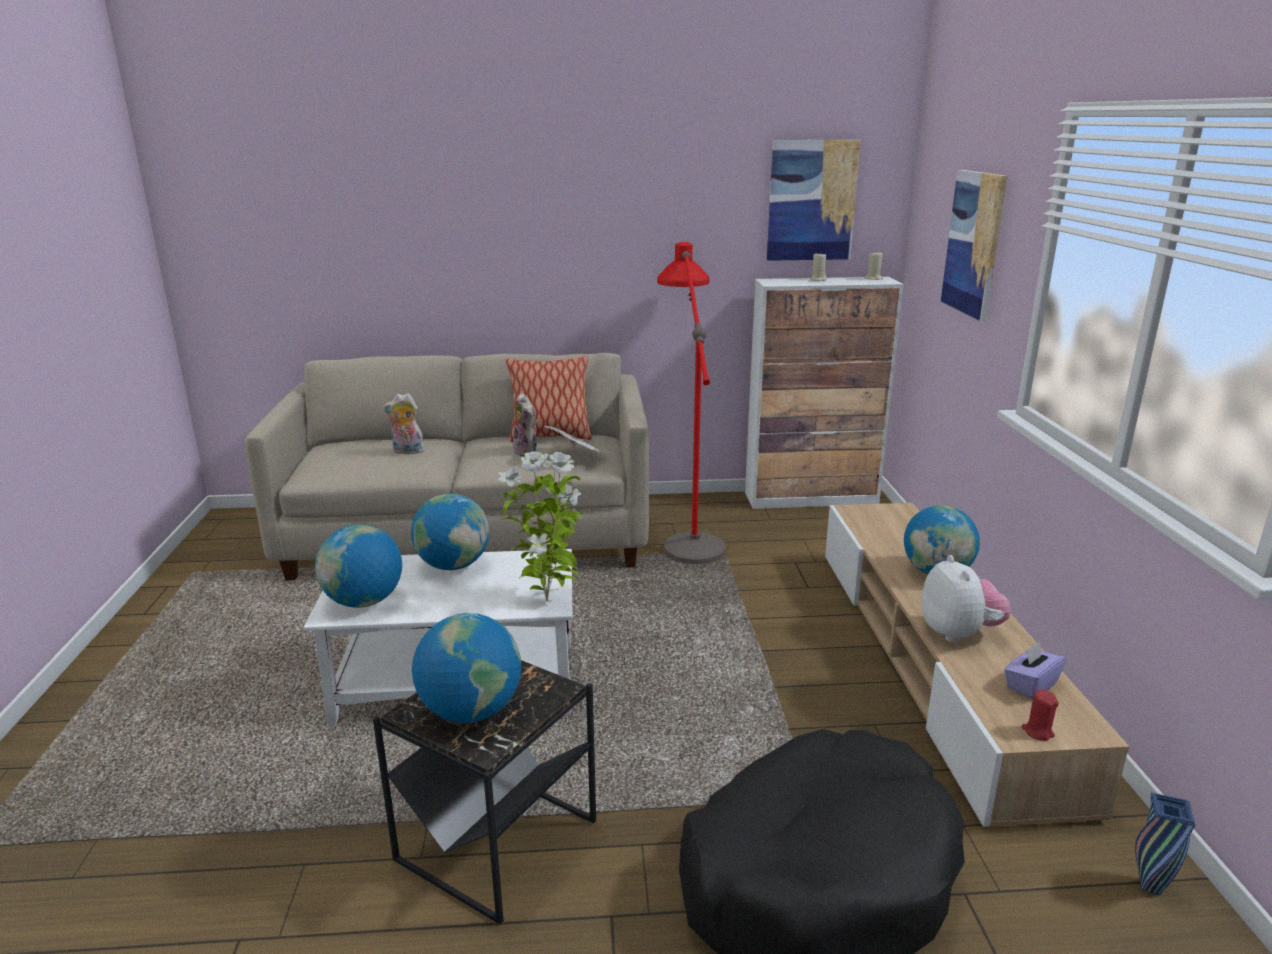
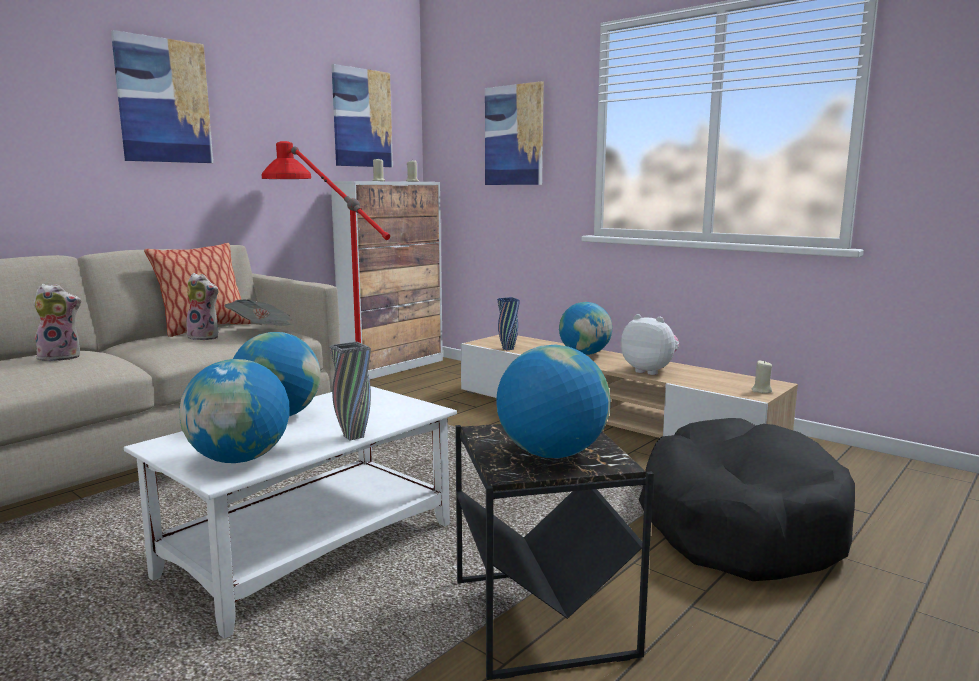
camera: 45 degrees left, 10 degrees down
(407, 451) = (62, 357): plush toy -> plush toy turned 150 degrees counterclockwise
(454, 612) = (353, 436): none -> grey vase
(548, 599) = (417, 408): potted plant -> none
(567, 204) = (164, 101): none -> picture
(1030, 685) = (721, 378): purple tissue box -> none
(1037, 732) = (761, 391): red candle -> beige candle
(1149, 886) = (844, 457): blue vase -> blue vase (508, 349)

